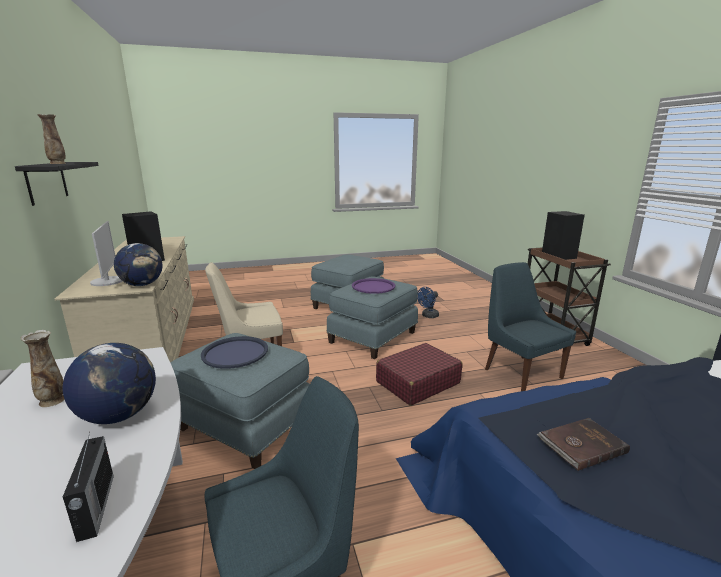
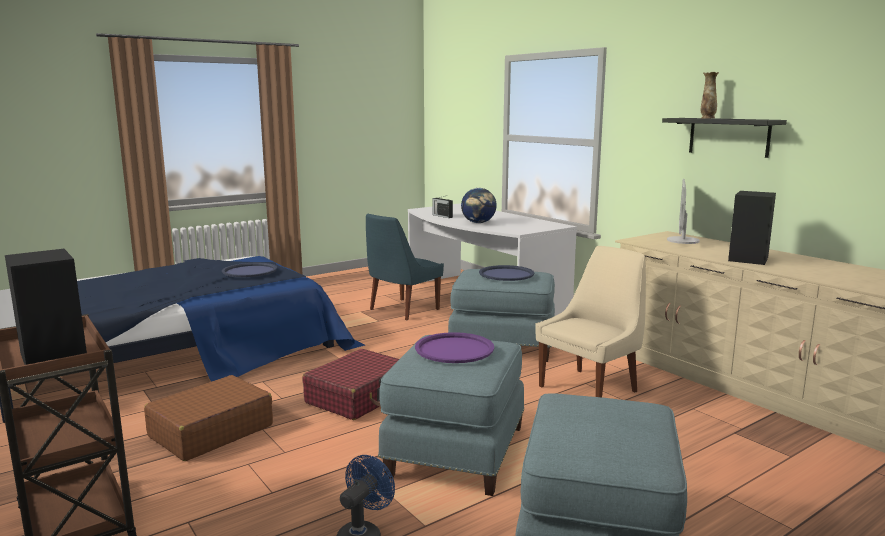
camera: 160 degrees right, 5 degrees down
(53, 400) = (518, 222): vase -> none
(108, 281) = (682, 240): monitor -> monitor turned 60 degrees clockwise
(142, 285) = (639, 241): globe -> none
(520, 372) = (210, 431): blue chair -> brown suitcase
(581, 445) = (250, 271): brown book -> blue tray

